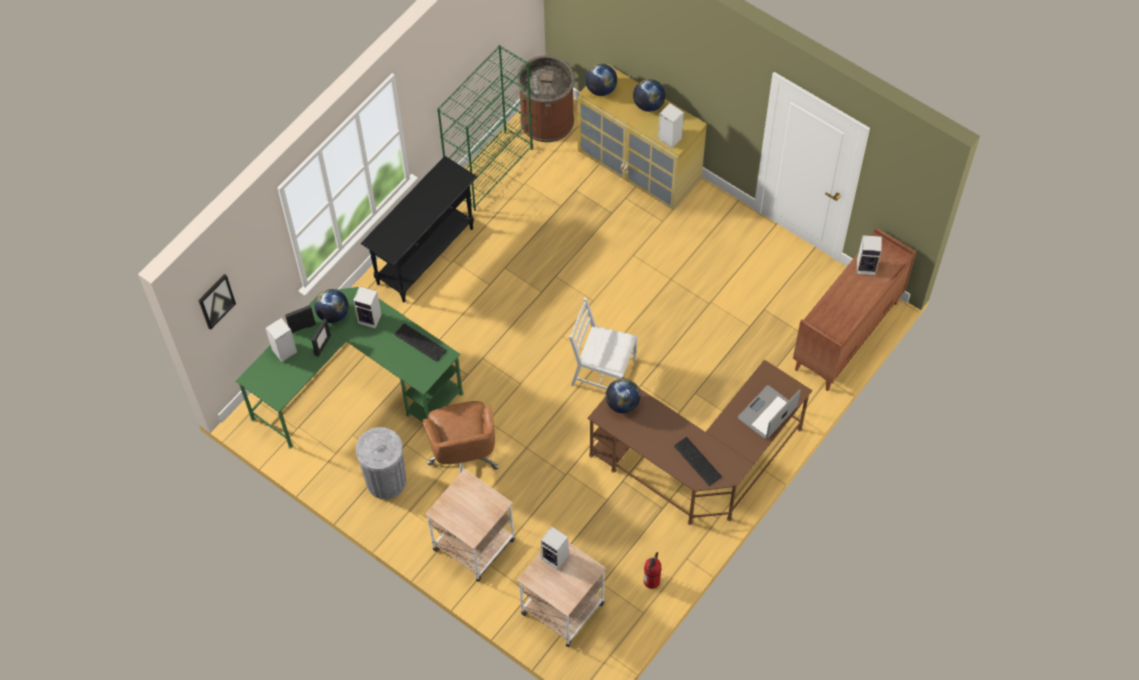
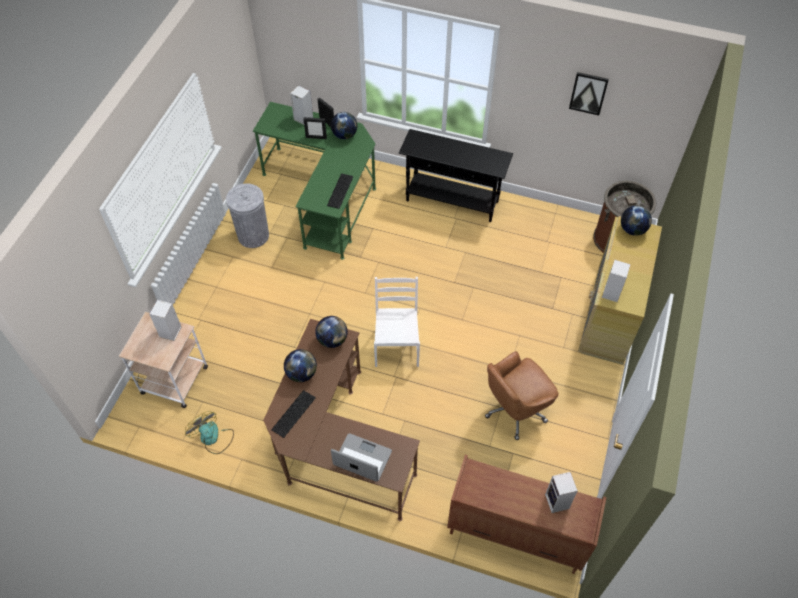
camera: 70 degrees right, 5 degrees down
(216, 301) = (280, 27): picture -> picture (588, 93)
(370, 318) = (349, 156): speaker -> none
(463, 457) = (288, 276): brown office chair -> brown office chair (515, 410)
(473, 543) = (216, 303): beige cart -> none
(490, 170) = (549, 217): green bookcase -> none
(648, 105) = (637, 268): globe -> globe (301, 373)
(651, 581) = (213, 438): fire extinguisher -> fan

